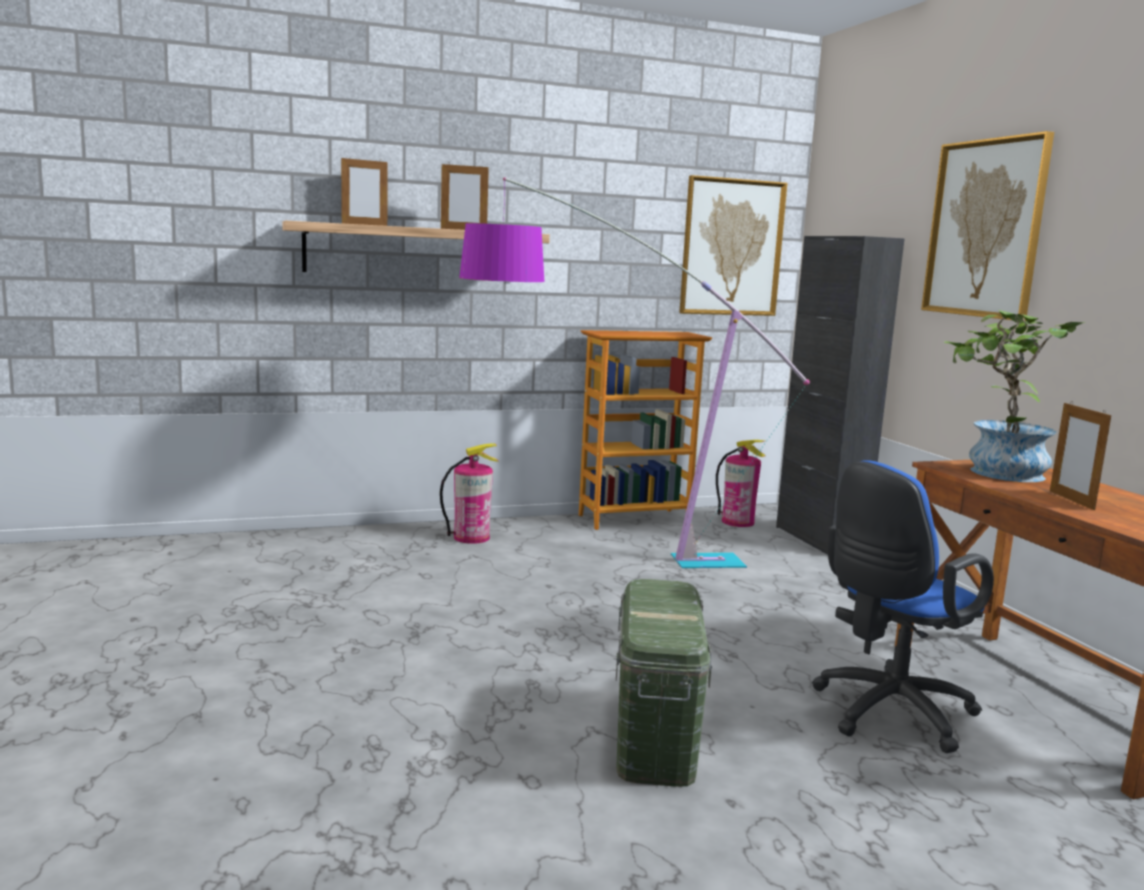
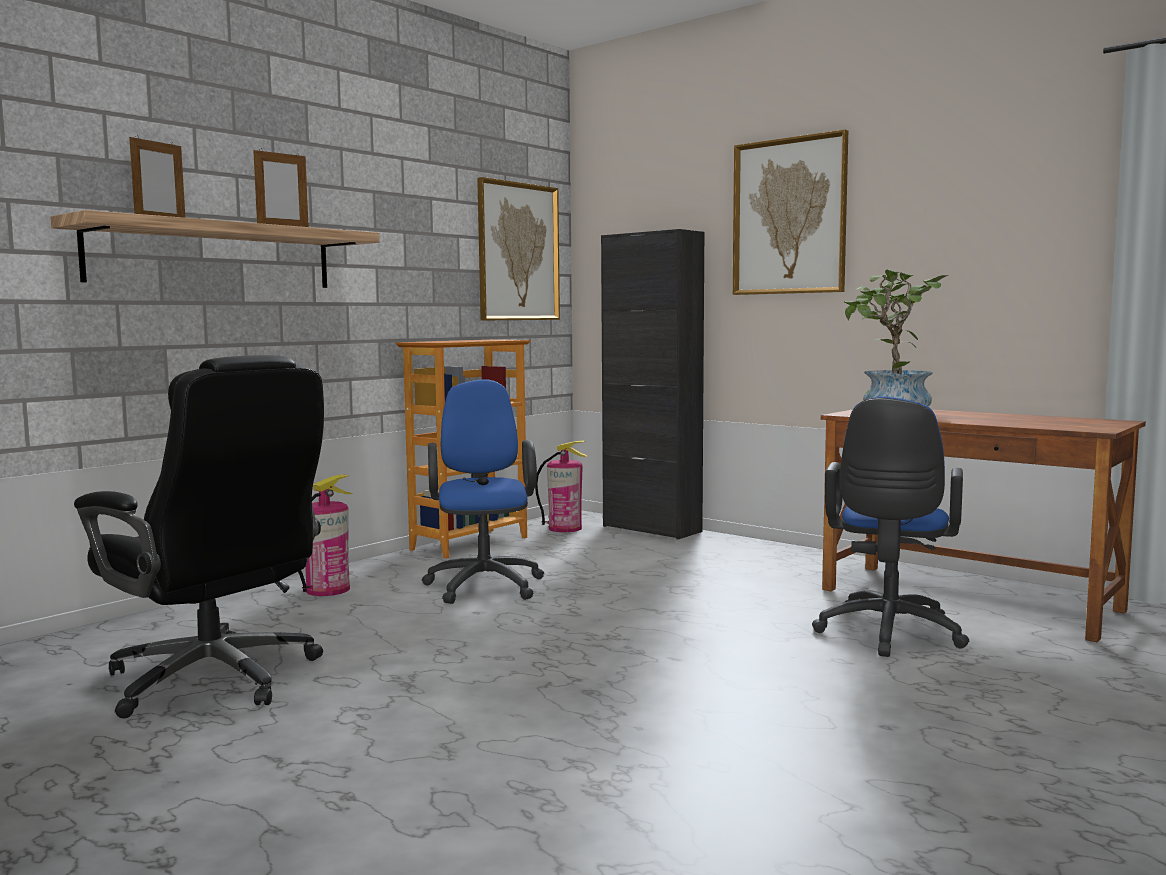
camera: 30 degrees left, 5 degrees down
(308, 592) = (215, 679): none -> black office chair
(591, 561) = (484, 584): floor lamp -> blue office chair
(655, 737) = (759, 701): green storage box -> none
(1071, 500) = (976, 419): picture frame -> none

